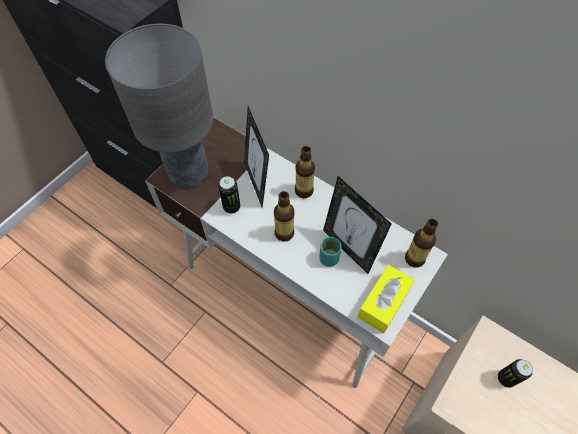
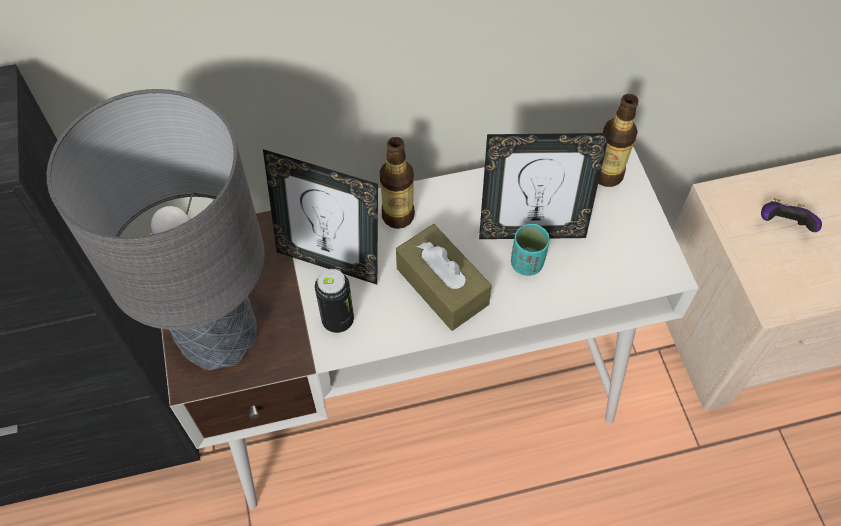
camera: 50 degrees left, 0 degrees up
(284, 233) = (442, 286): bottle -> brown tissue box
(383, 303) = (638, 251): yellow tissue box -> none
(505, 378) = (783, 225): can -> game controller

